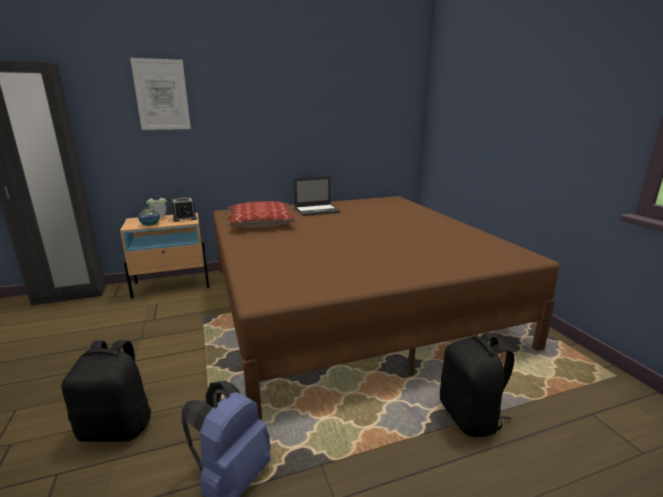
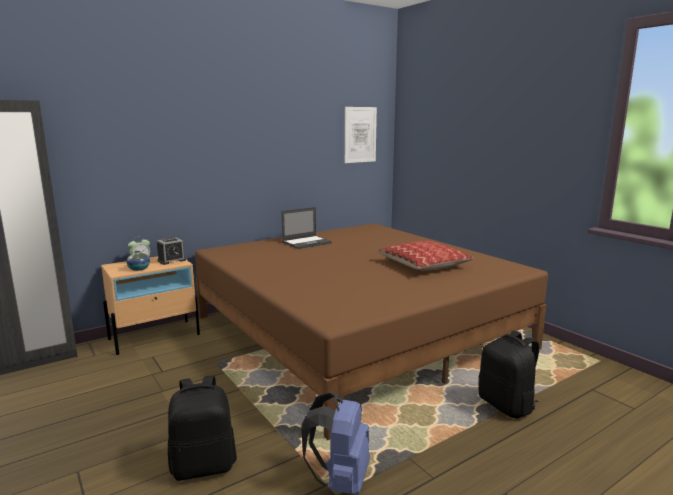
camera: 15 degrees left, 5 degrees down
(161, 95) = (144, 130): picture -> picture (360, 134)
(261, 222) = (262, 258): pillow -> pillow (423, 264)

